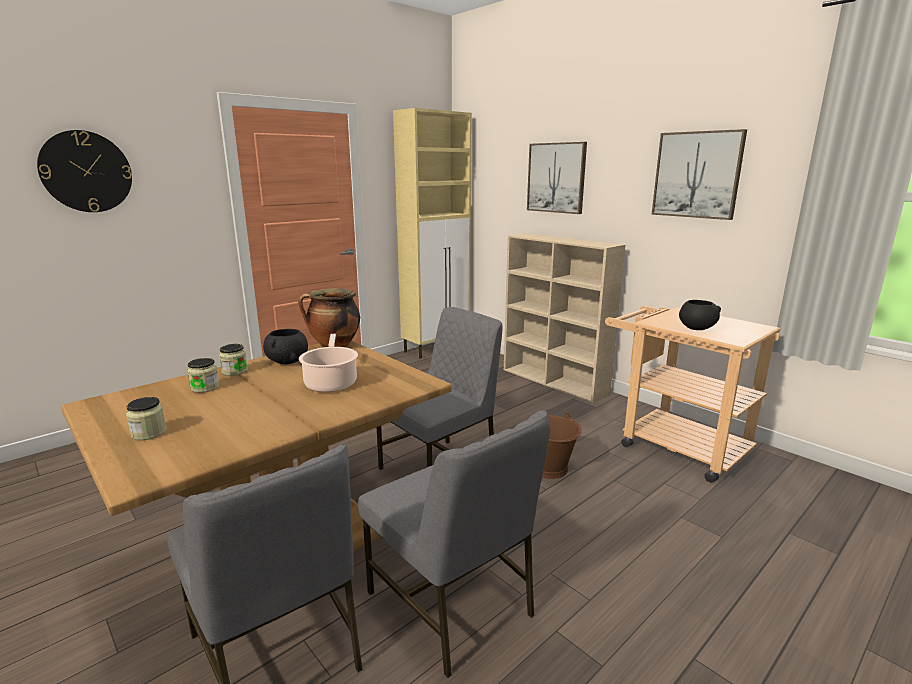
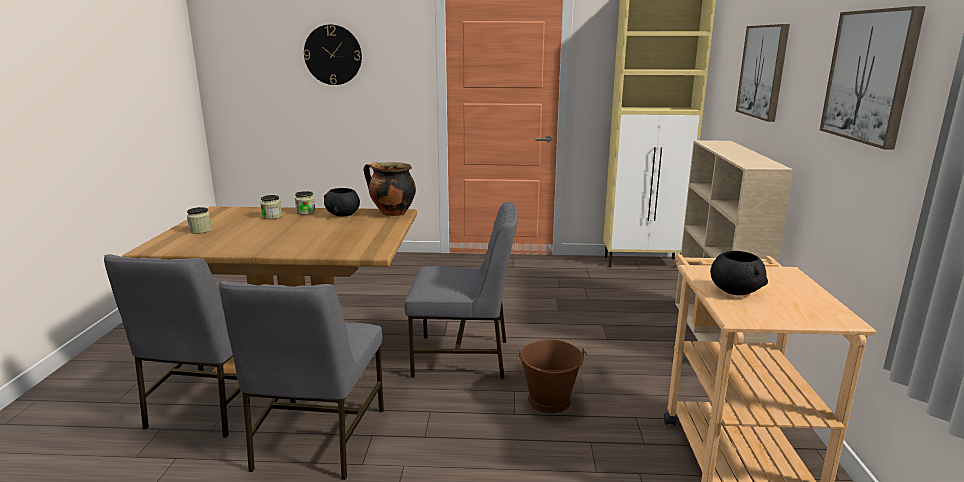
camera: 45 degrees right, 0 degrees up
(331, 383) = (328, 234): cooking pot -> none

